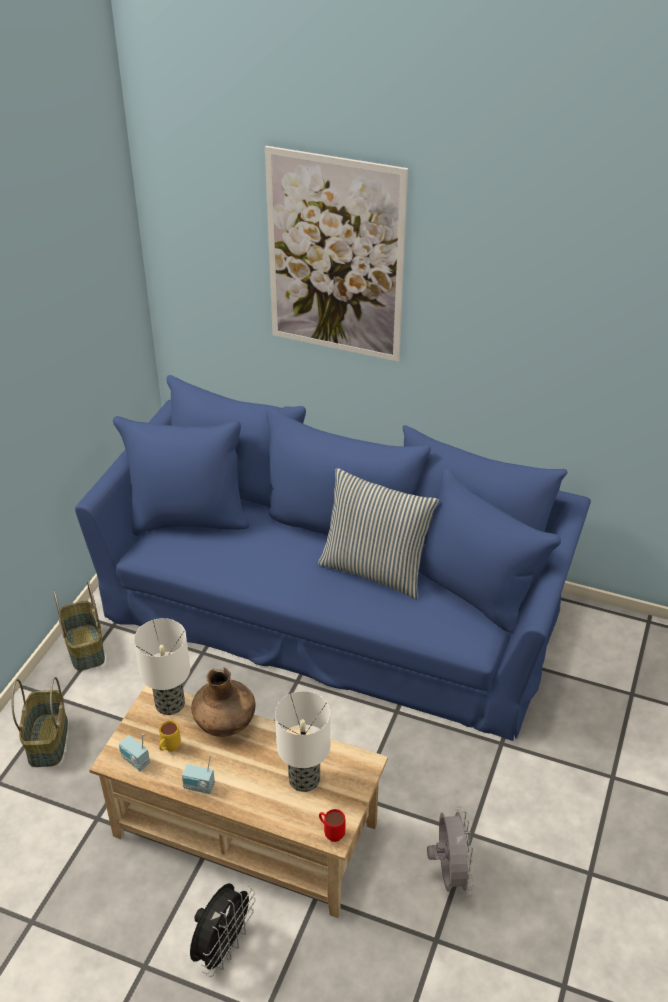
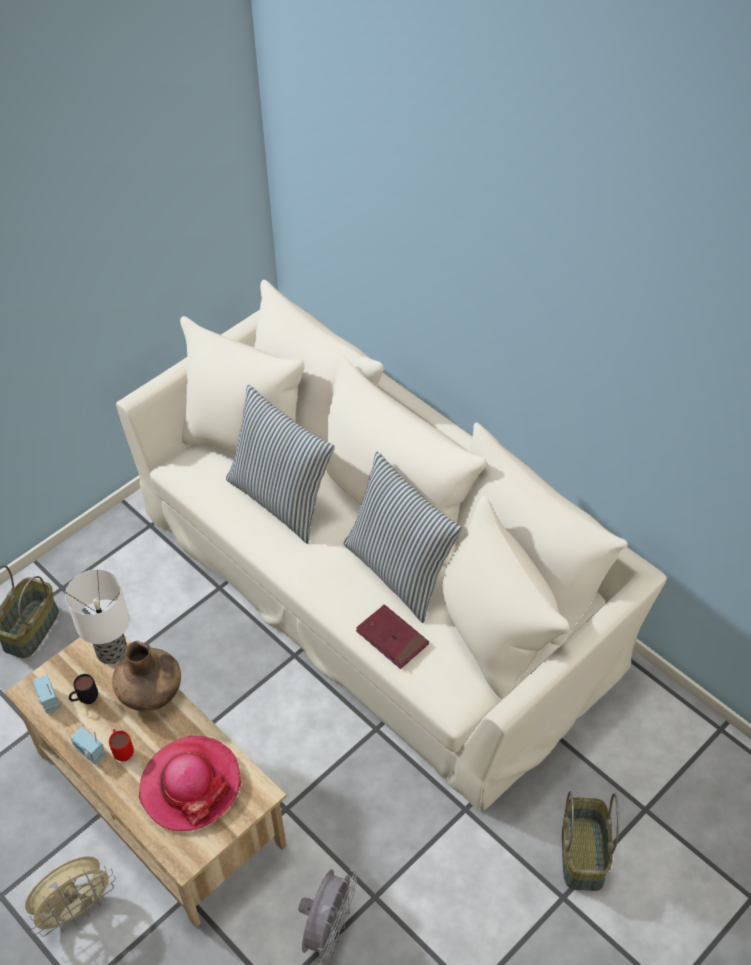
camera: 25 degrees right, 10 degrees up
(86, 648) = (113, 541): basket -> basket (584, 855)
(169, 749) = (85, 700): yellow mug -> black mug
(222, 948) = (76, 909): black fan -> beige fan
(246, 549) = (281, 499): none -> pillow
(303, 779) = (190, 785): table lamp -> hat
(331, 833) = (183, 854): red mug -> red mug (122, 751)
(334, 610) = (376, 586): blue sofa -> beige sofa
(335, 257) = (437, 211): picture -> none
(399, 617) = (392, 638): none -> red book

